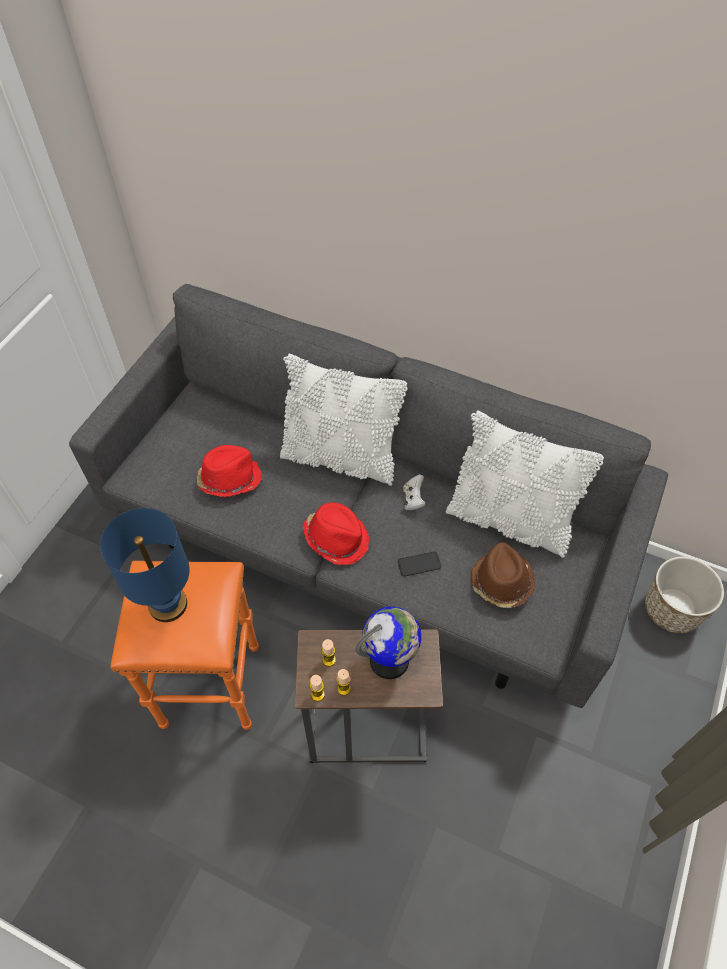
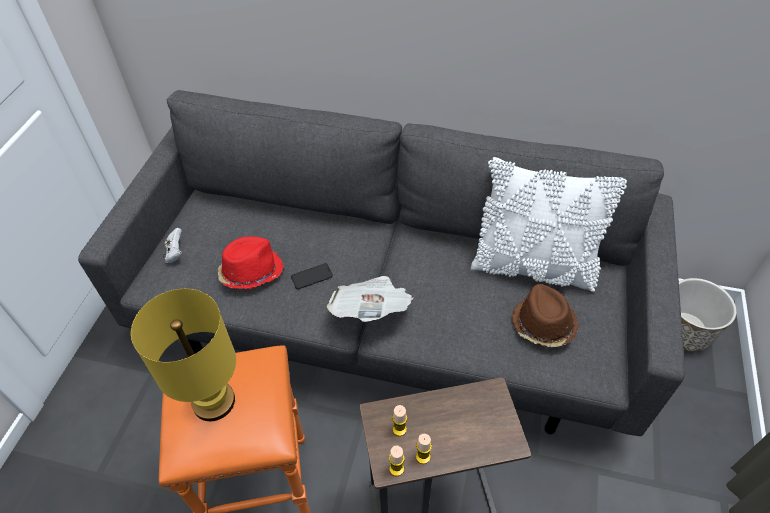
camera: 10 degrees left, 5 degrees down
(169, 605) = (215, 401): blue table lamp -> yellow table lamp
(337, 538) = (371, 310): red hat -> newspaper
(341, 458) = (357, 236): white pillow -> none
(389, 660) = (463, 418): globe -> none
(413, 499) = (436, 262): white game controller -> white game controller (175, 253)
(419, 564) = (458, 321): phone -> phone (312, 276)

